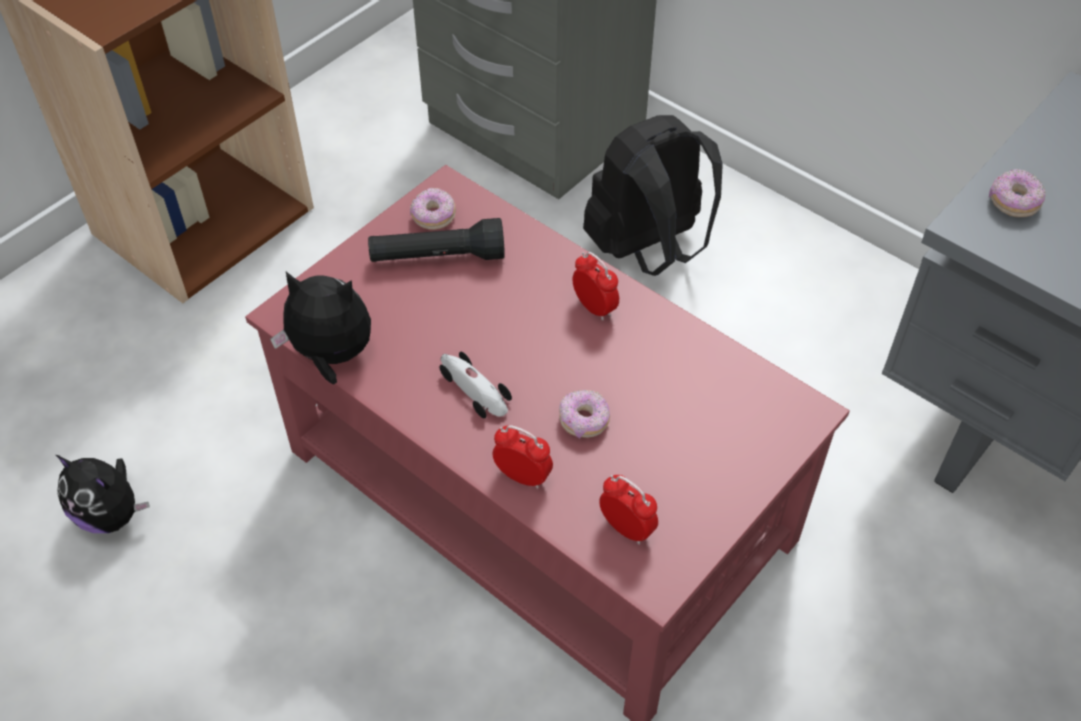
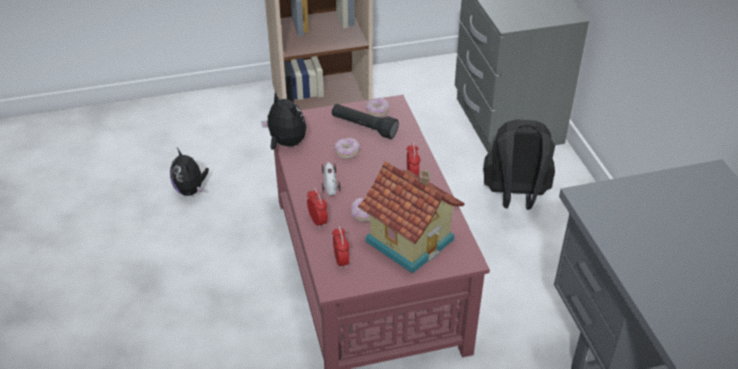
camera: 35 degrees right, 10 degrees down
(695, 425) = (411, 239): none -> toy house
(1013, 202) = (618, 197): donut -> donut (347, 152)

